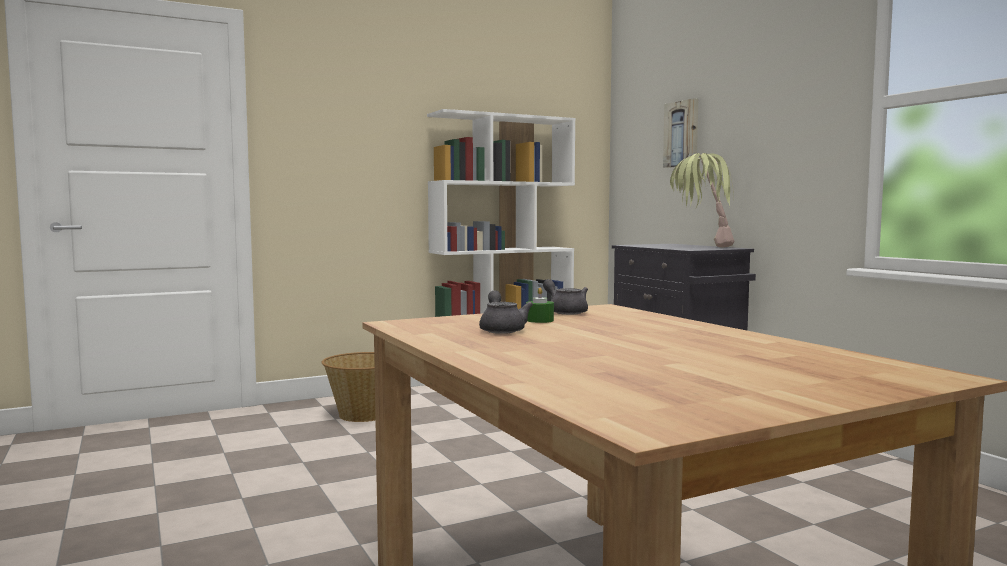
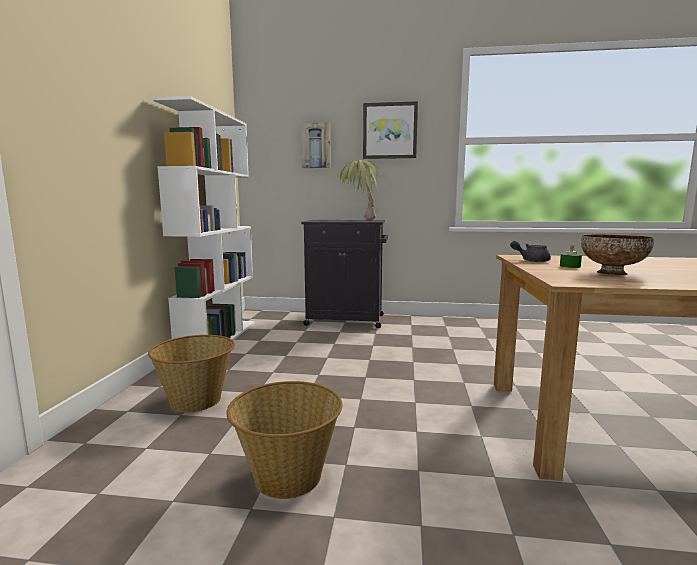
camera: 55 degrees left, 5 degrees up
(280, 472) = (287, 477): none -> basket
(502, 329) = (612, 273): grey teapot -> bowl
(769, 100) = (390, 131): none -> picture

